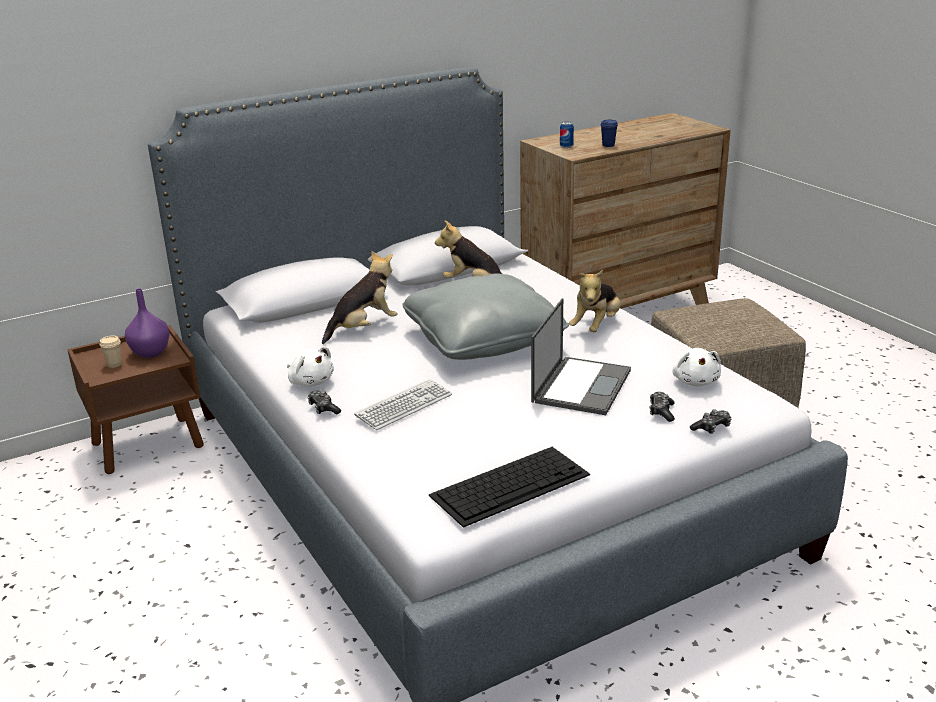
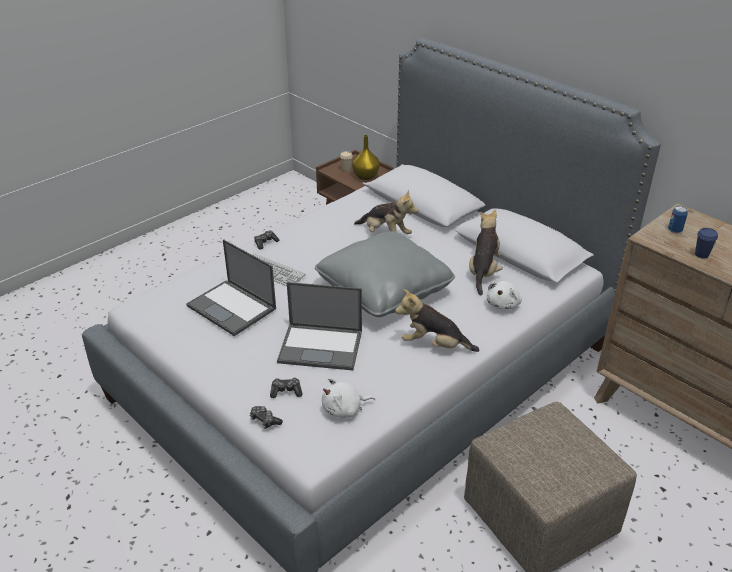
camera: 75 degrees right, 10 degrees up
(149, 353) = (365, 176): purple vase -> yellow vase
(310, 382) = (300, 231): white plush toy -> white plush toy (503, 304)
(481, 437) = (232, 308): none -> laptop
(511, 484) = (178, 329): keyboard -> none

